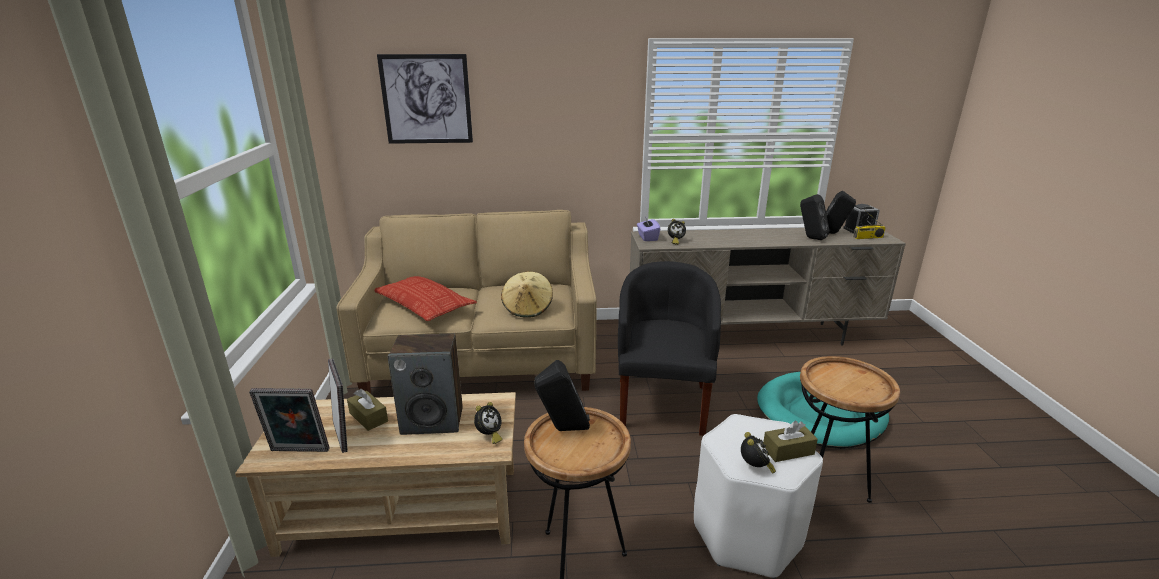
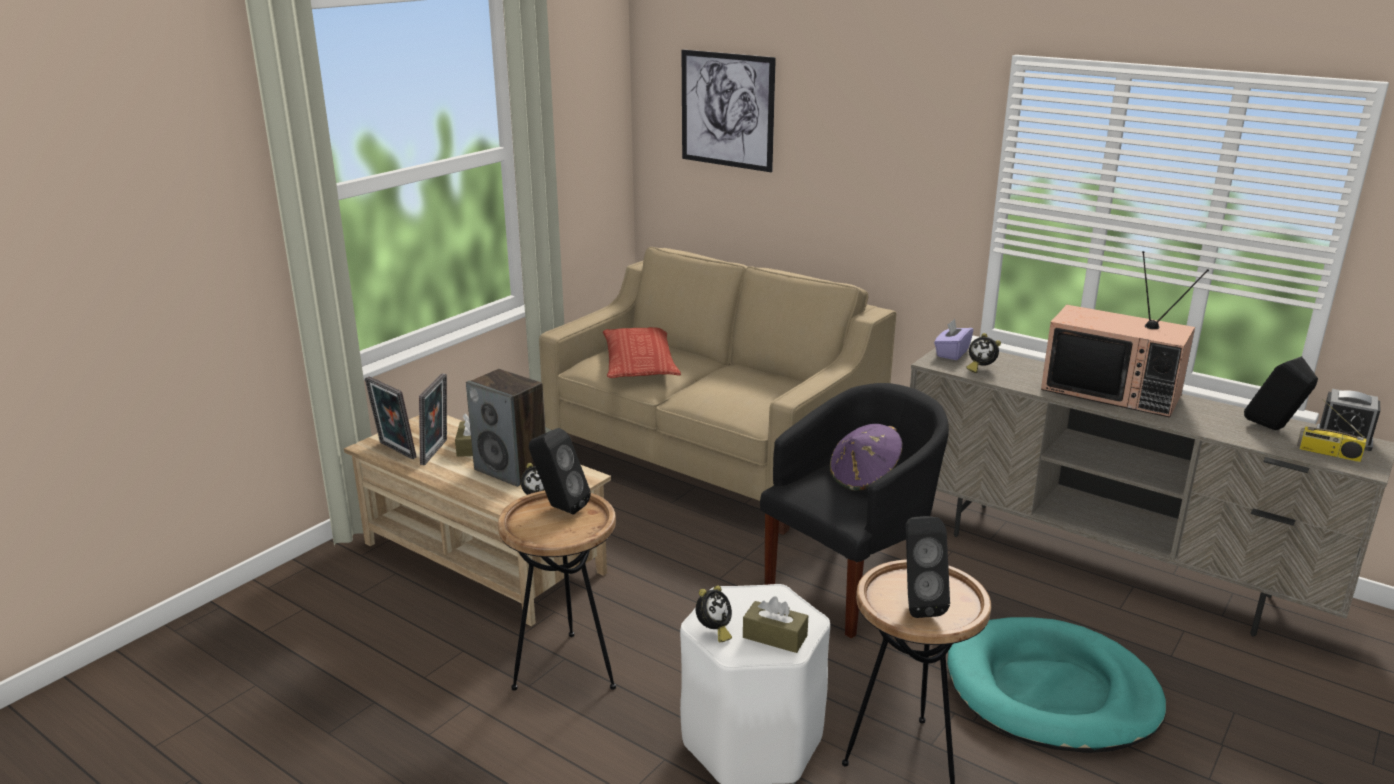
camera: 40 degrees right, 0 degrees up
(528, 308) = (734, 400): beige hat -> none
(670, 328) = (864, 478): none -> purple hat
(749, 236) = (1113, 392): none -> television
(810, 238) = (1212, 424): black speaker -> black speaker (918, 604)

